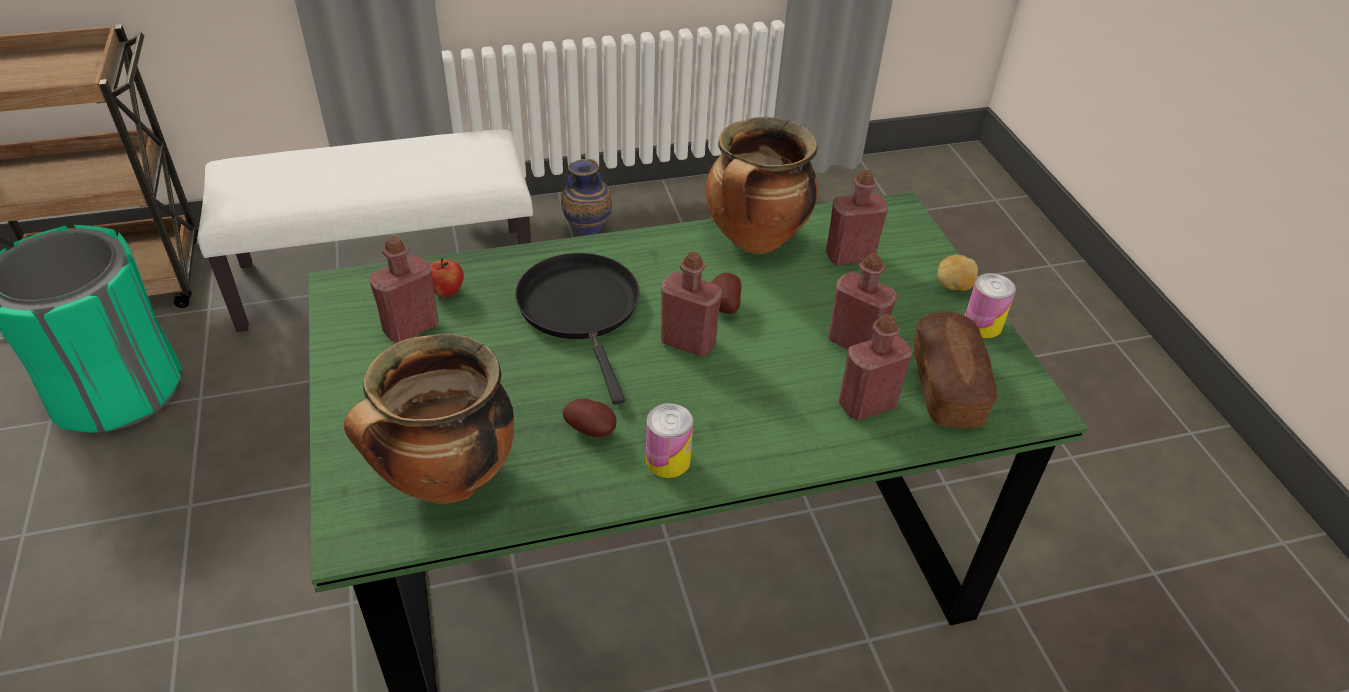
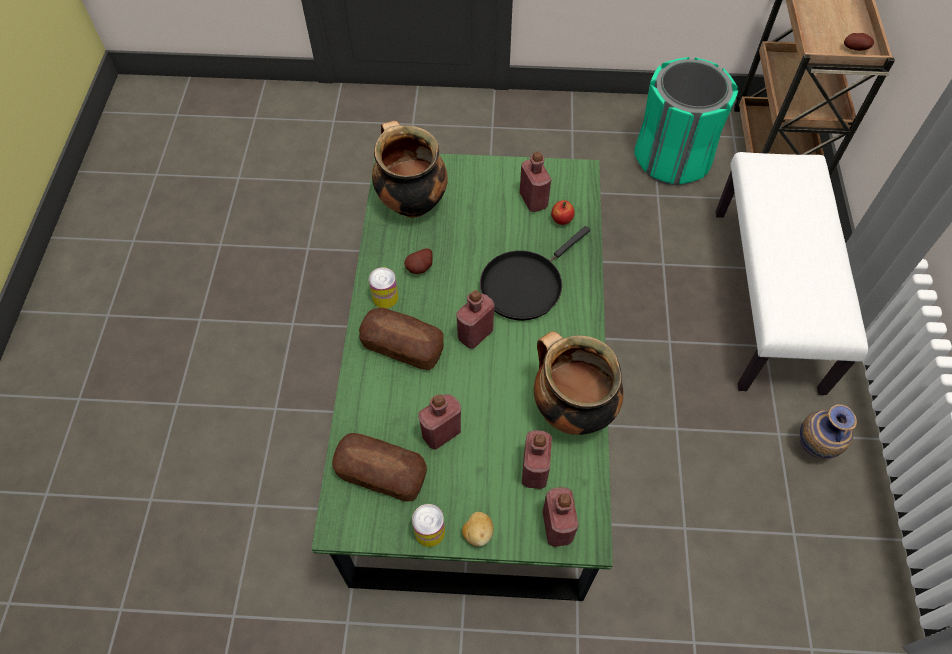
camera: 110 degrees right, 15 degrees up
(581, 309) = (524, 284): black frying pan -> black frying pan turned 135 degrees clockwise
(722, 306) = (504, 364): potato -> potato (855, 49)
(747, 414) = (403, 347): none -> bread
(867, 404) = (385, 416): red bottle -> red bottle (557, 527)

